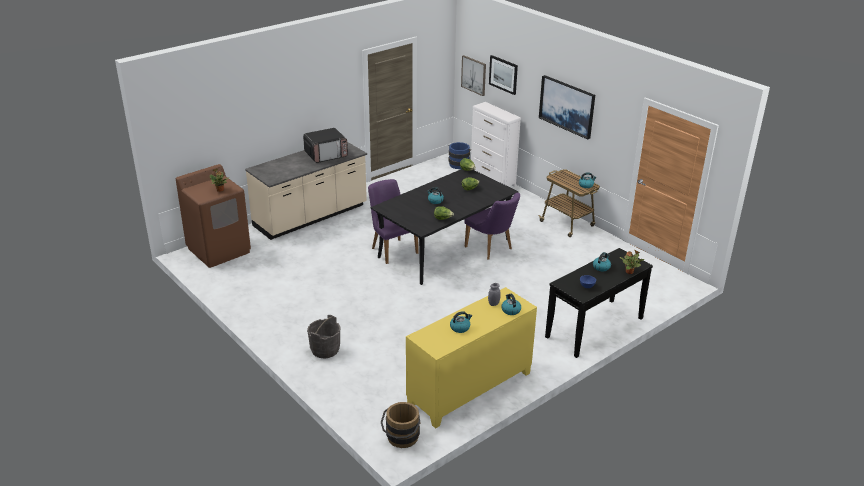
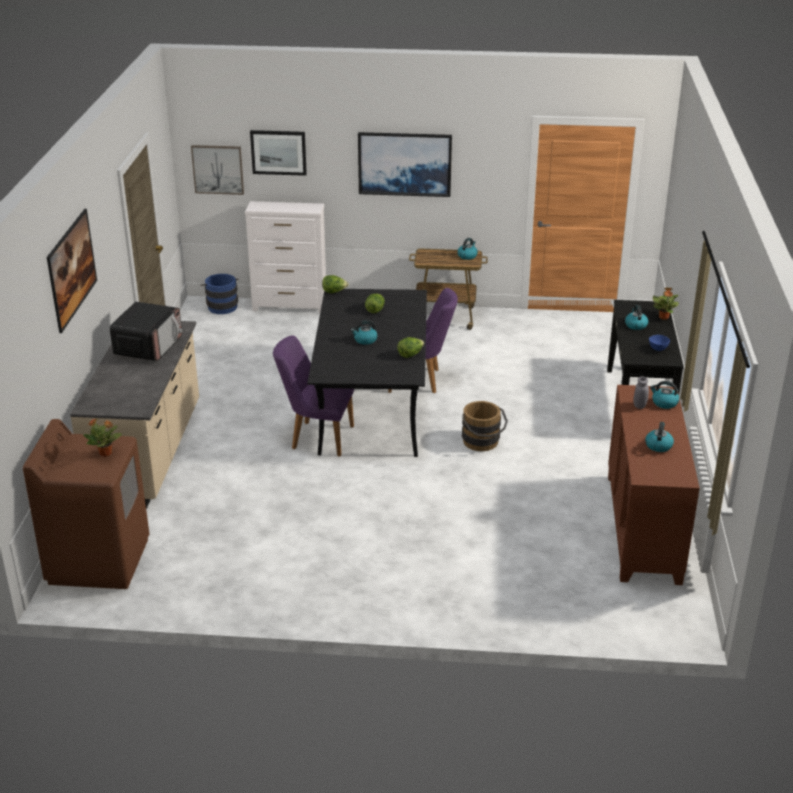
camera: 45 degrees left, 0 degrees up
(278, 103) = (75, 287): none -> picture
(325, 349) = (445, 586): grey bucket -> none
(401, 439) = (675, 617): brown bucket -> brown bucket (482, 443)
(470, 389) = (643, 527): yellow cabinet -> brown cabinet

